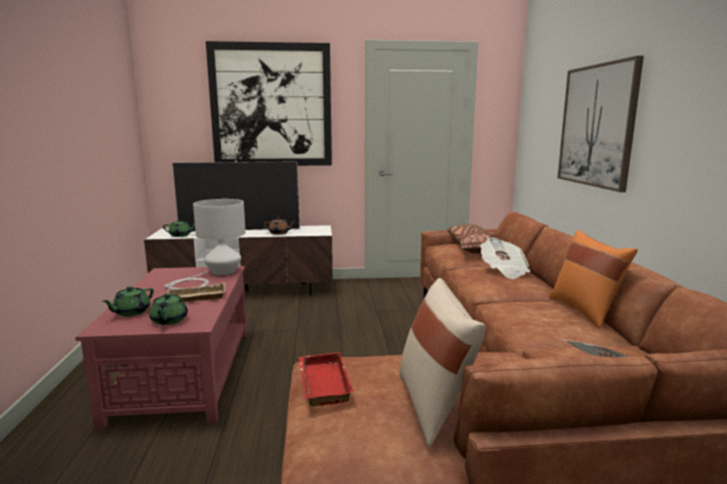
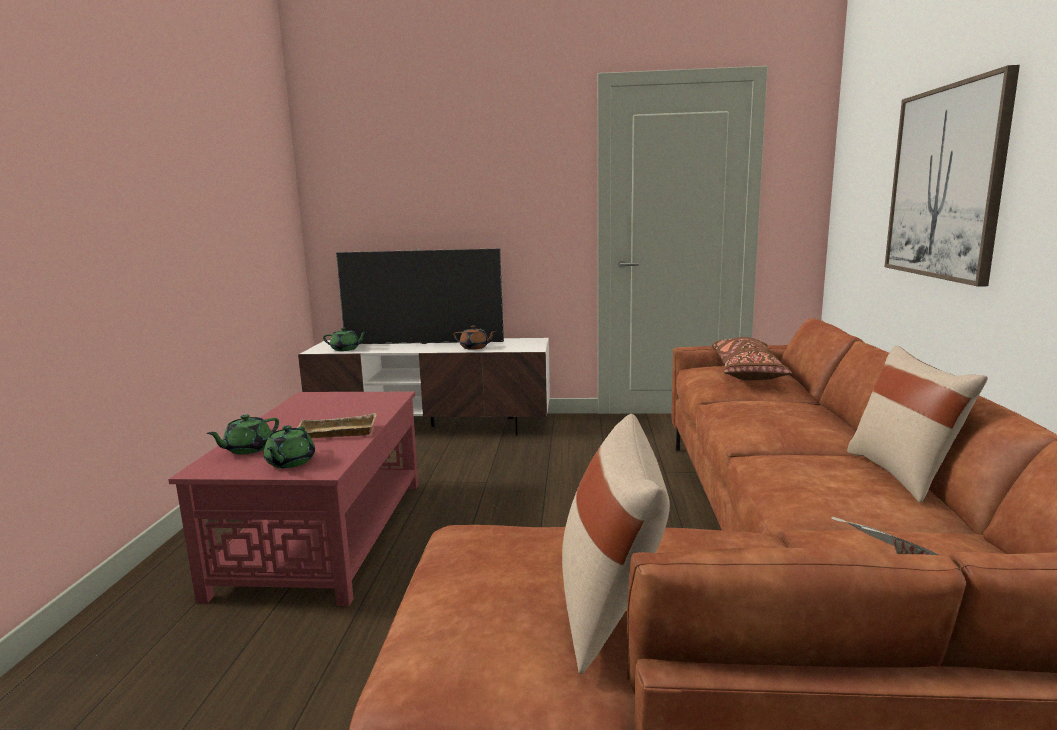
camera: 10 degrees right, 0 degrees up
(210, 276) = (365, 404): grey table lamp -> none
(271, 106) = (467, 172): picture -> none
(321, 383) = (455, 563): red tray -> none
(504, 271) = (785, 408): newspaper -> none
(585, 311) = (903, 474): orange pillow -> beige pillow

